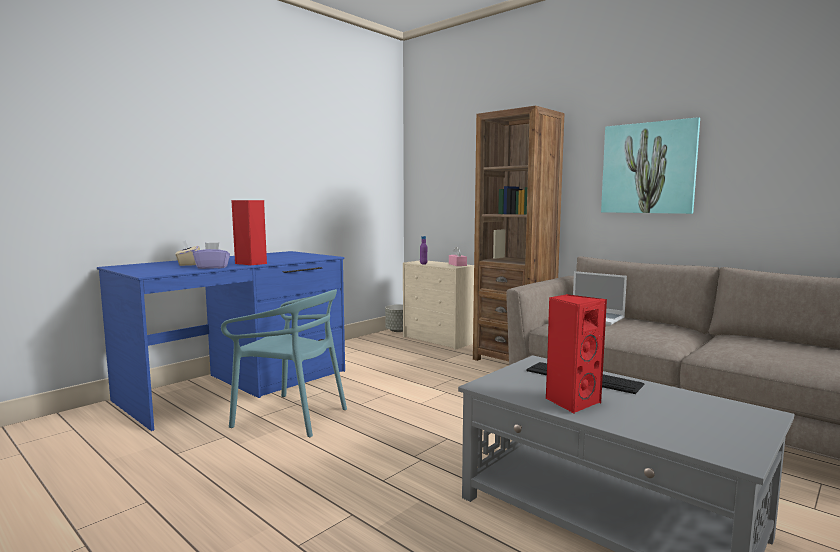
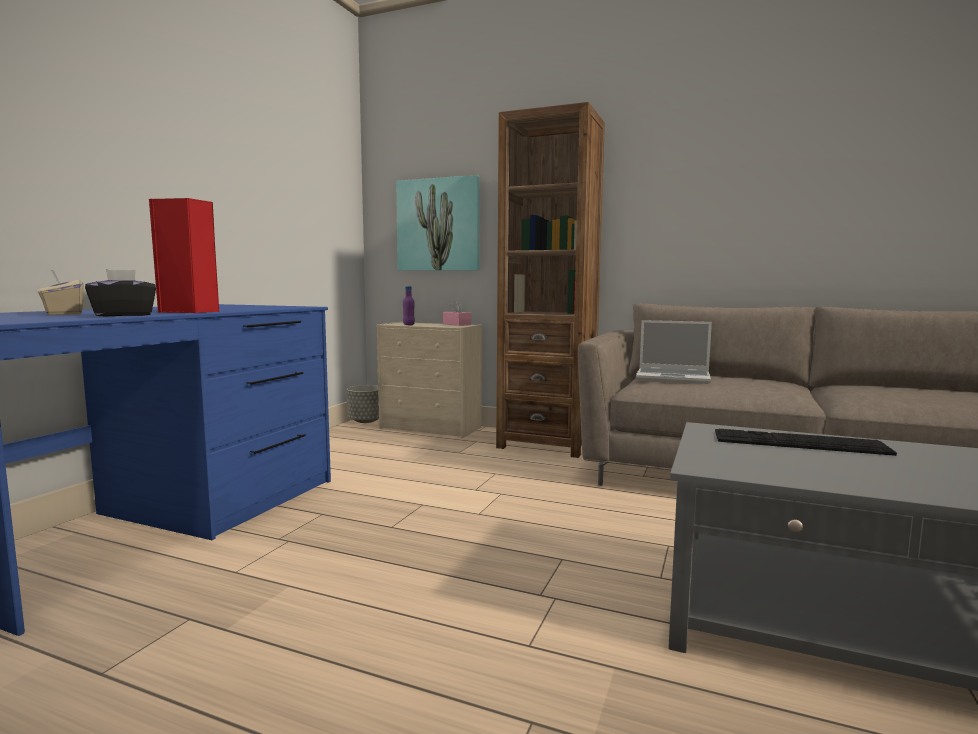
camera: 20 degrees left, 0 degrees up
(212, 267) = (124, 315): purple tissue box -> black tissue box
(291, 416) = (292, 562): turquoise chair -> none
(571, 402) = (851, 474): red speaker -> none
(648, 168) = (713, 193): picture -> picture (438, 225)

